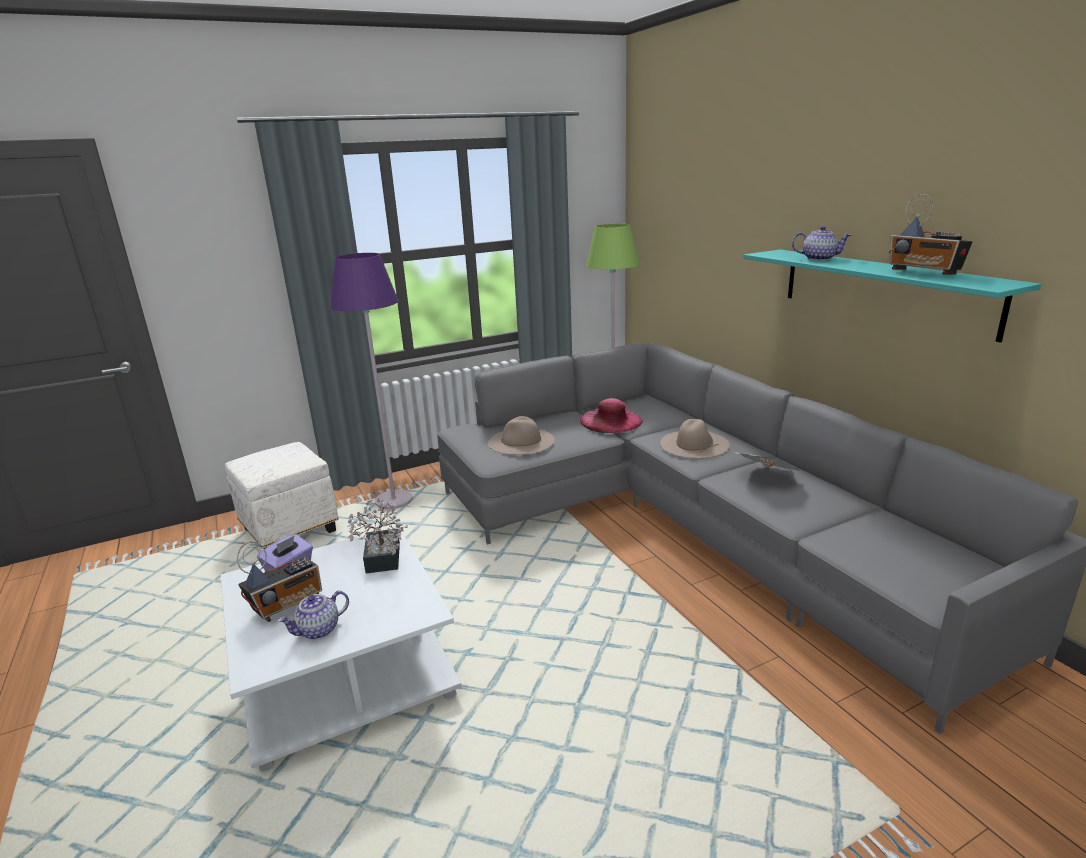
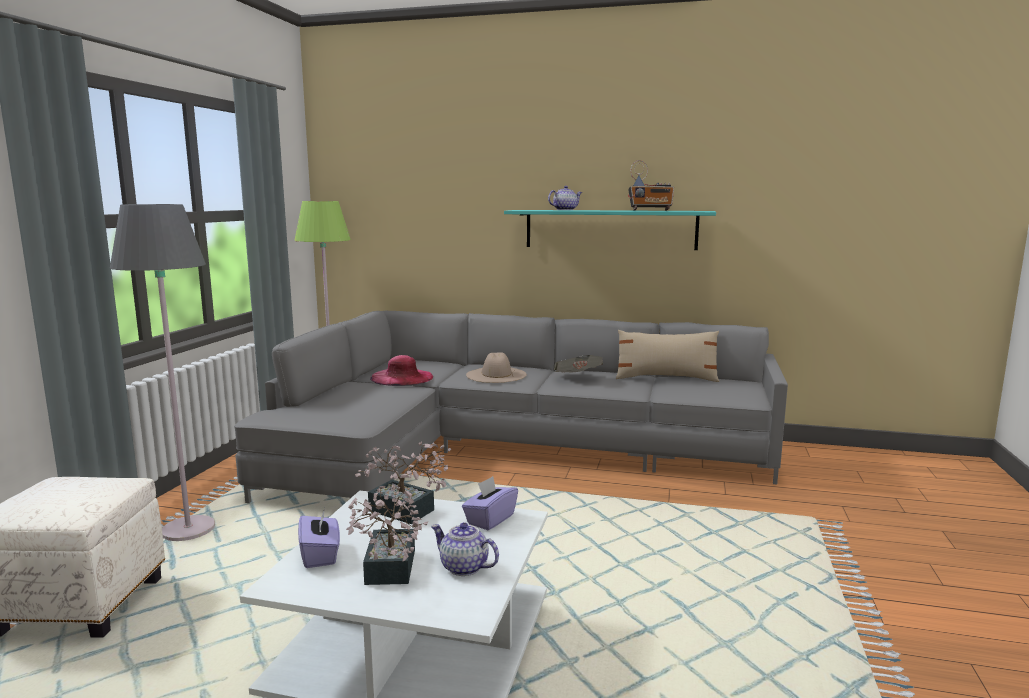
camera: 50 degrees left, 10 degrees down
(288, 604) = (388, 571): radio -> potted plant
(318, 630) = (463, 567): teapot -> teapot turned 120 degrees clockwise
(394, 501) = (188, 530): purple floor lamp -> grey floor lamp
(407, 600) = (490, 519): none -> purple tissue box
(521, 441) = (355, 405): beige hat -> none
(879, 516) = (666, 378): none -> beige pillow

